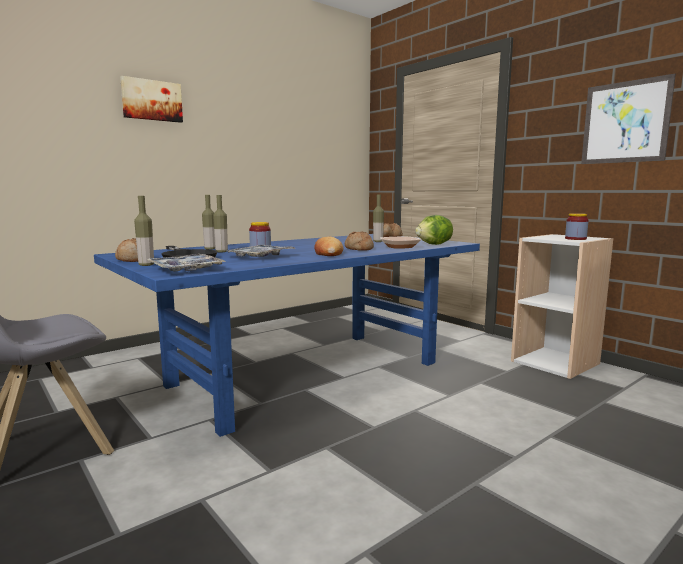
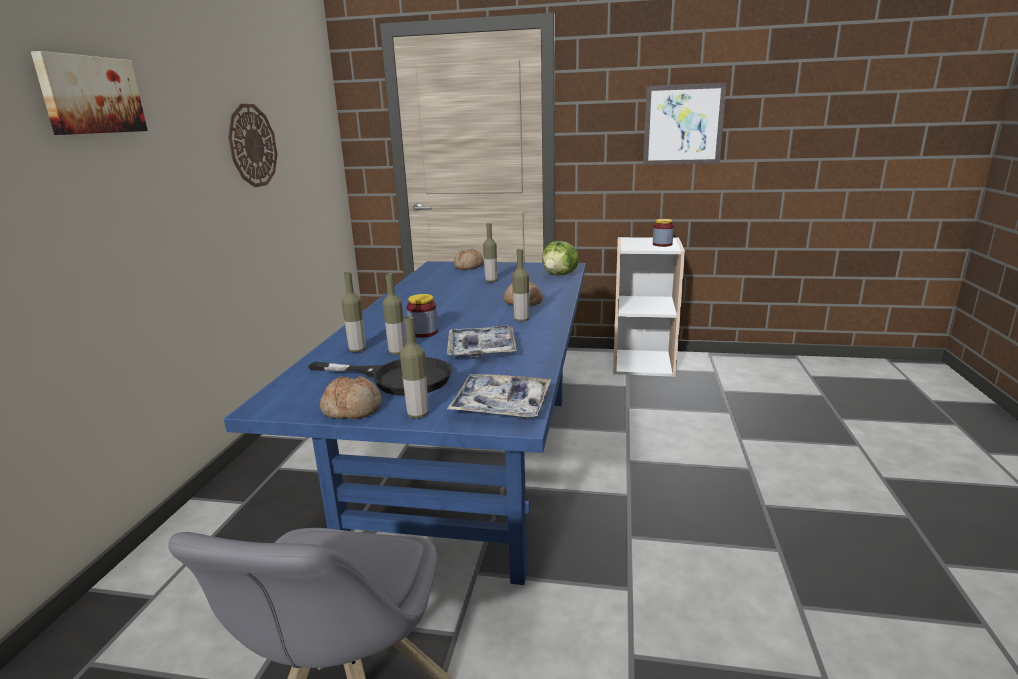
camera: 40 degrees left, 10 degrees up
(272, 143) = (252, 146): none -> wall clock
(327, 253) = (521, 320): bread -> bottle
(400, 247) = (546, 288): bowl -> none

